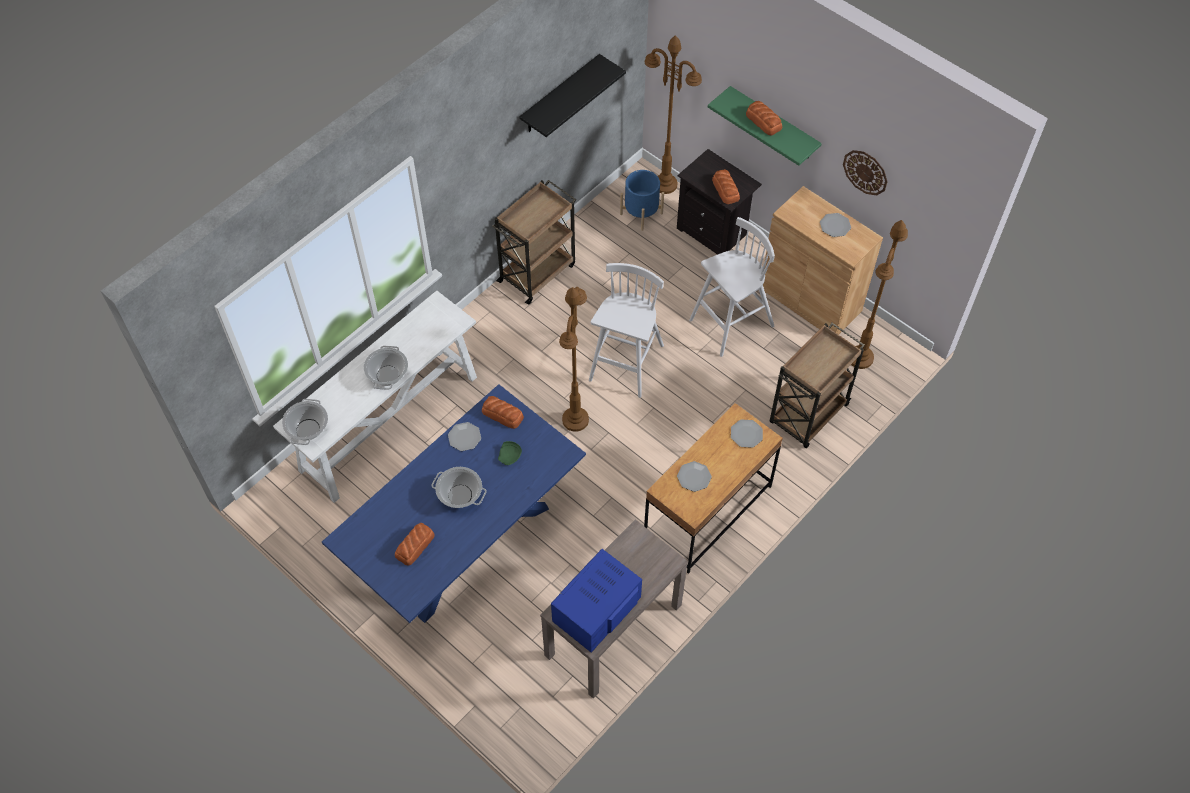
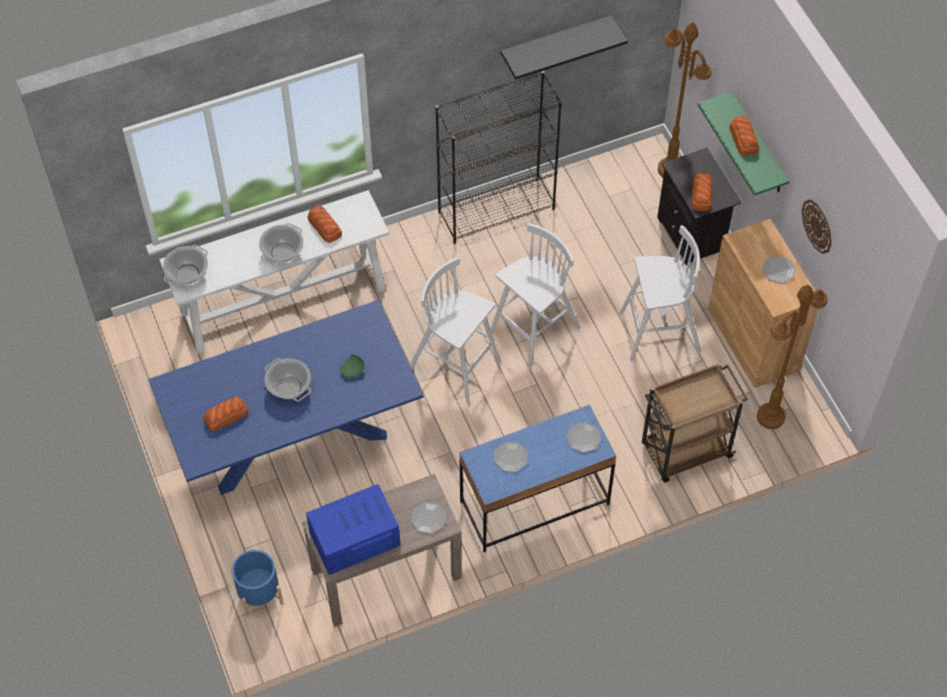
camera: 25 degrees right, 0 degrees up
(464, 437) = (321, 336): plate -> plate (428, 518)
(503, 415) = (366, 329): bread -> bread (325, 227)
(538, 272) = (497, 210): brown cart -> black bookcase
(575, 419) = (456, 365): brown floor lamp -> white stool
(641, 213) = (630, 190): blue planter -> blue planter (259, 593)
(707, 512) = (534, 503): brown desk -> blue desk

